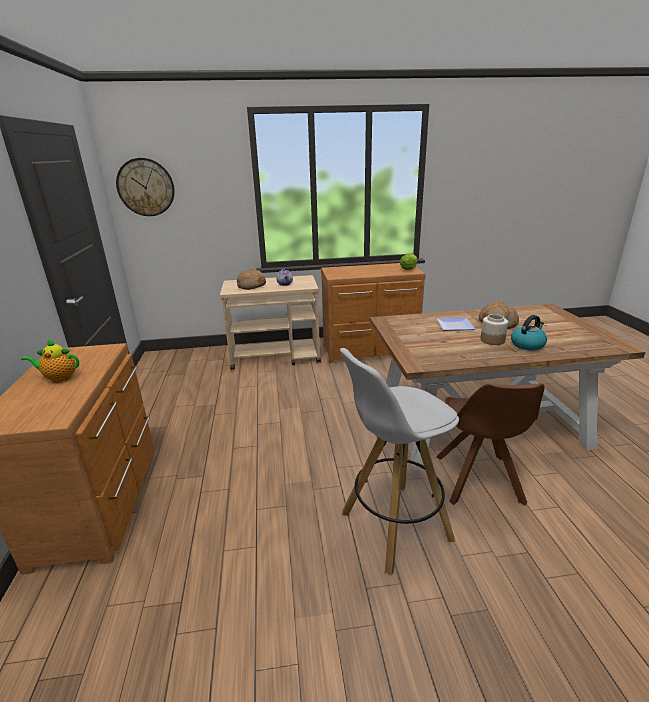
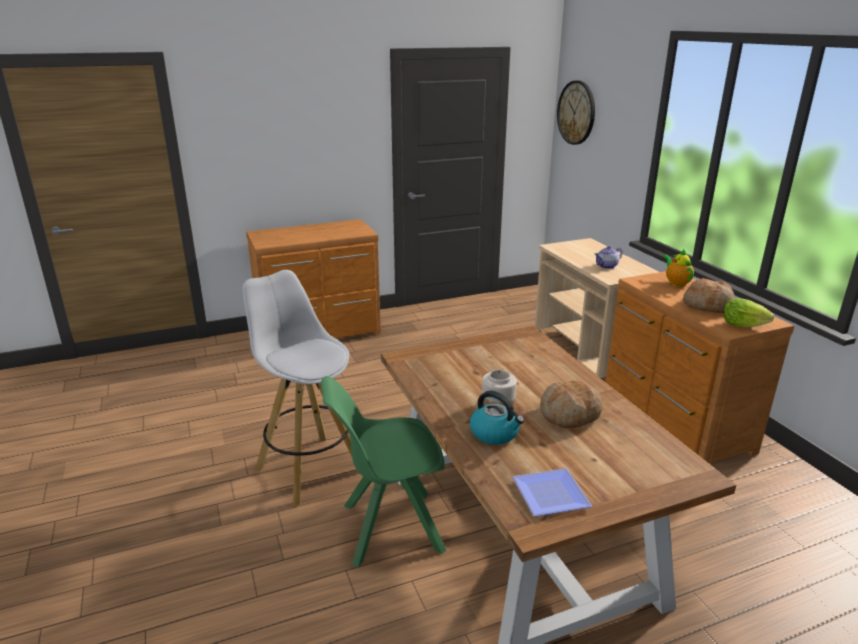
camera: 75 degrees right, 0 degrees up
(59, 378) = (315, 232): teapot -> teapot (676, 283)
(251, 286) = (582, 252): bread -> bread (708, 305)
(453, 325) = (538, 379): plate -> plate (551, 493)
(478, 480) = (389, 528): brown chair -> green chair

